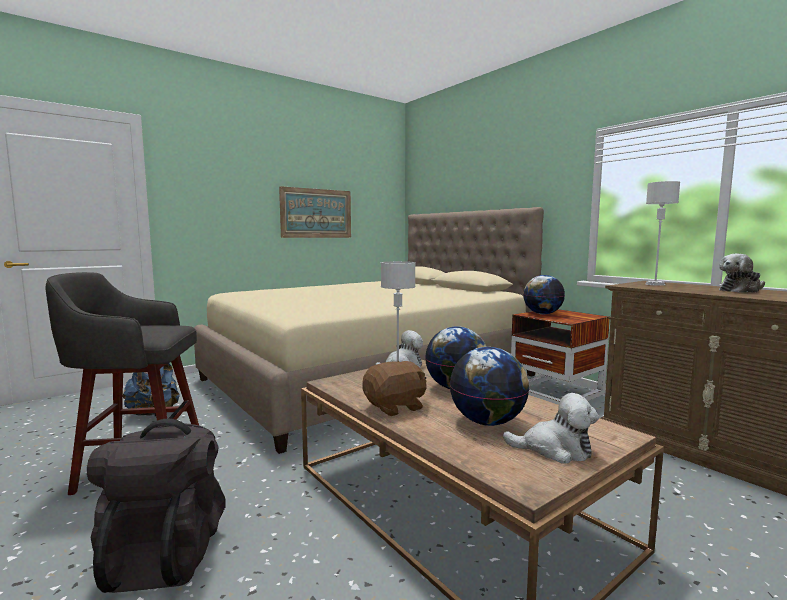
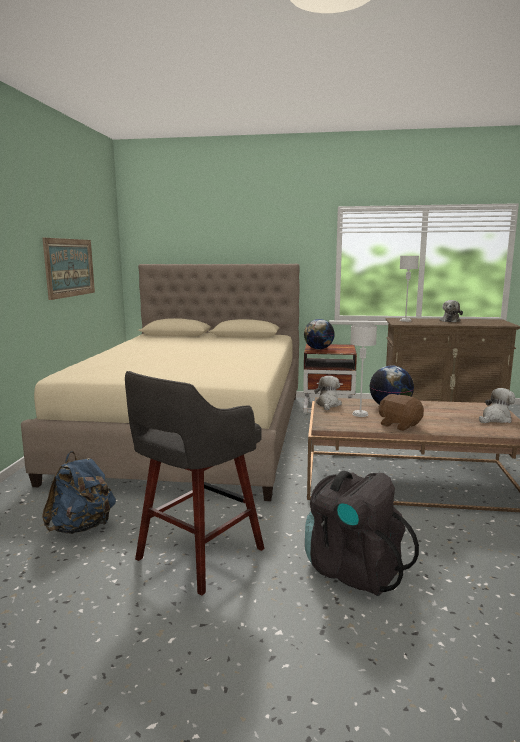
camera: 45 degrees left, 5 degrees up
(395, 407) = (399, 425): brown plush toy -> brown plush toy turned 60 degrees counterclockwise
(488, 422) = (449, 417): globe -> none

